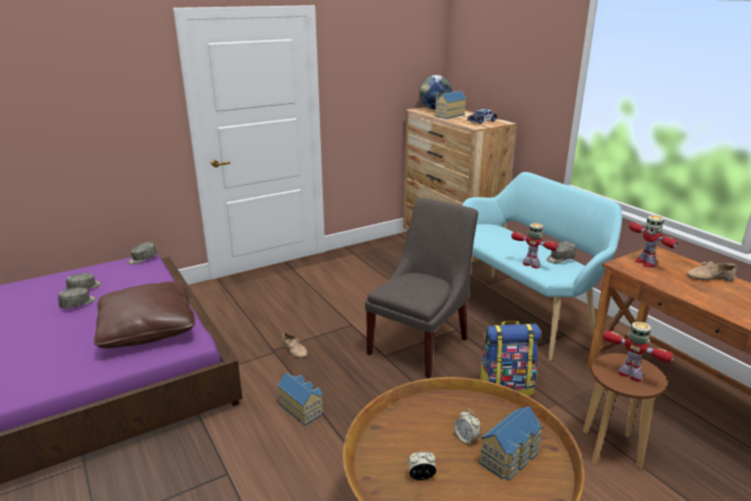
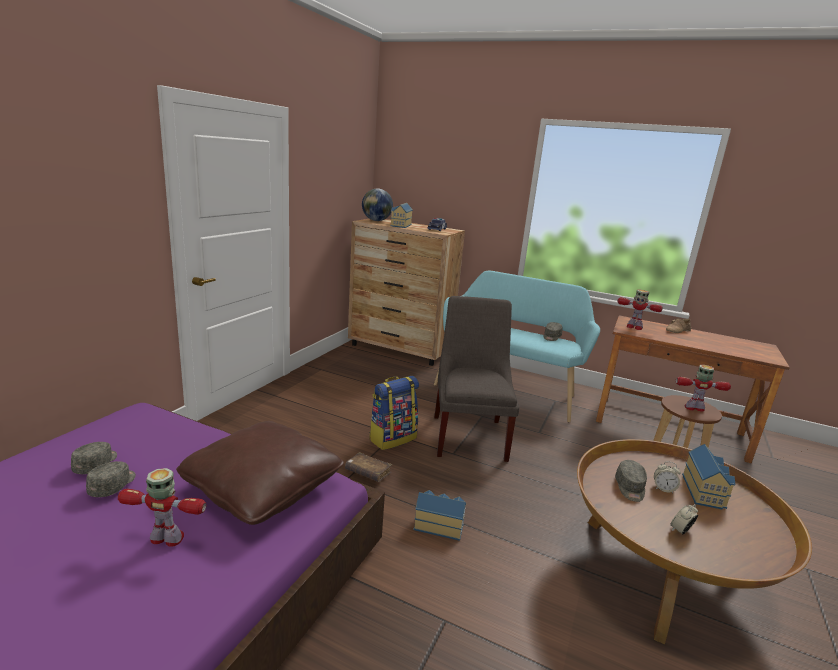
camera: 35 degrees left, 5 degrees down
(142, 259) = (137, 411): grey cap -> grey cap (630, 488)
(295, 349) = (368, 472): beige shoe -> brown book
(506, 387) = (566, 451): backpack -> backpack (392, 438)
(532, 265) = (542, 344): toy robot -> toy robot (168, 539)

